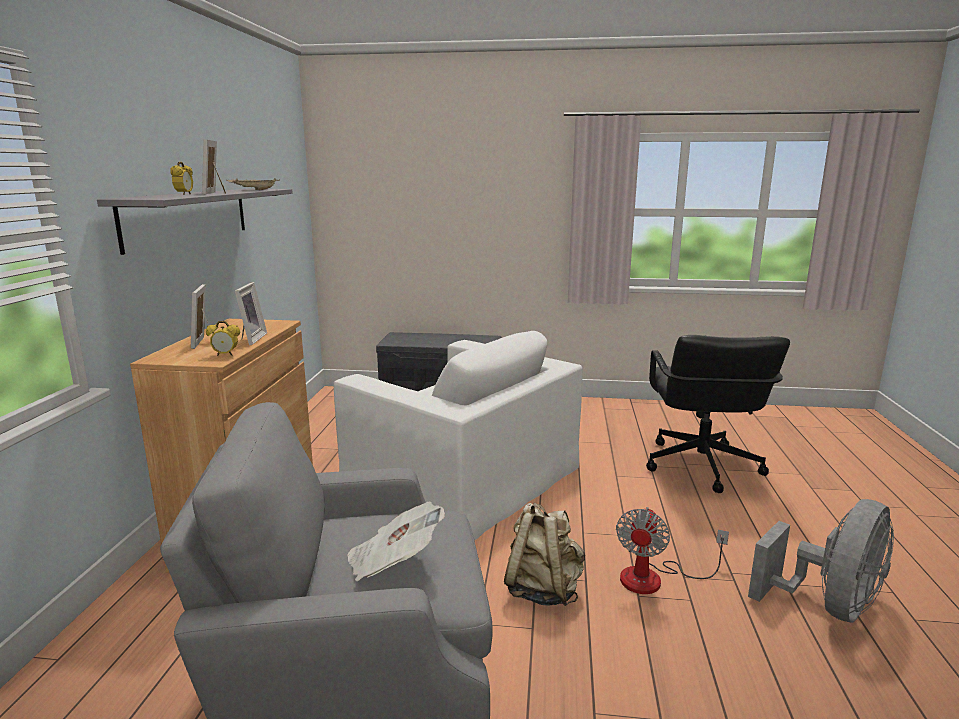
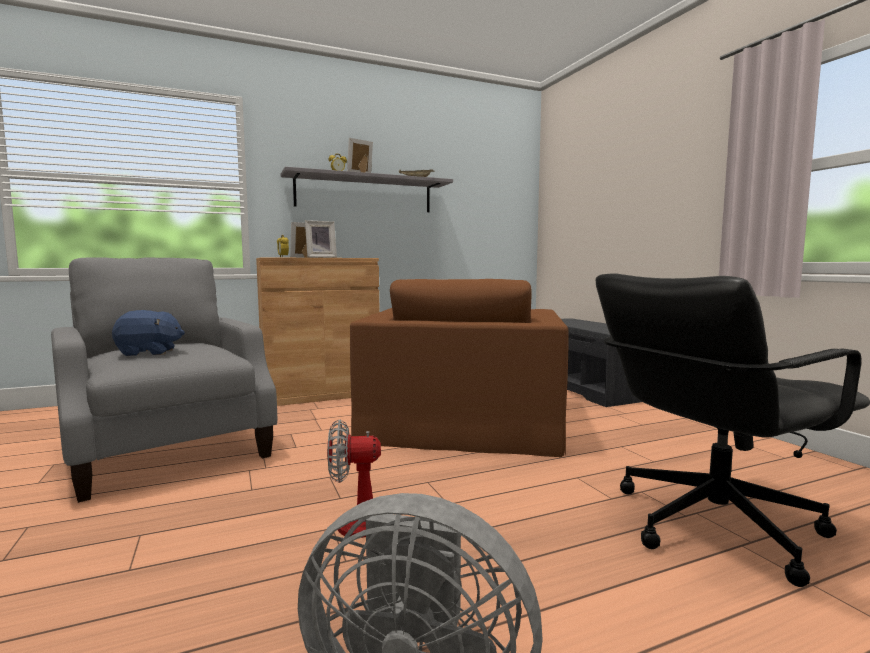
camera: 60 degrees right, 10 degrees down
(394, 562) = (149, 352): newspaper -> blue plush toy
(463, 477) = (463, 422): white armchair -> brown armchair
(543, 590) = (311, 483): beige backpack -> none

